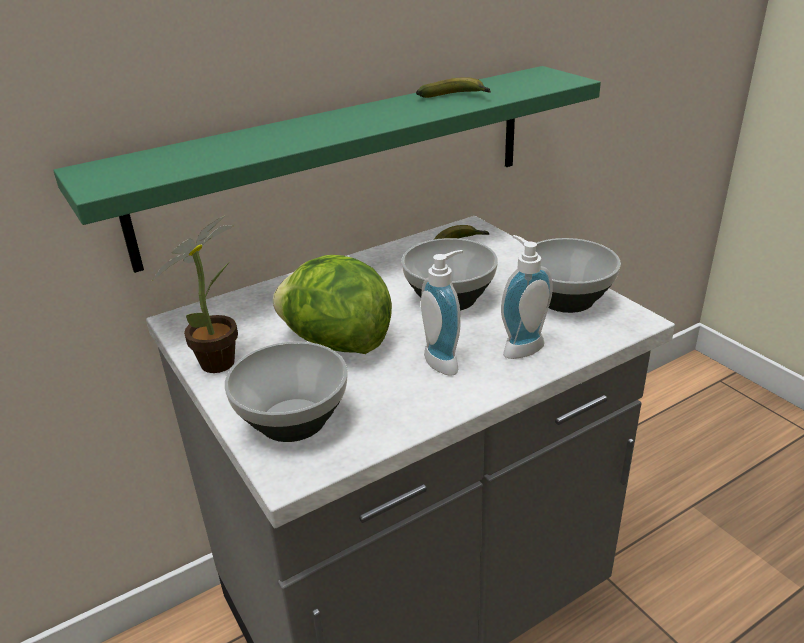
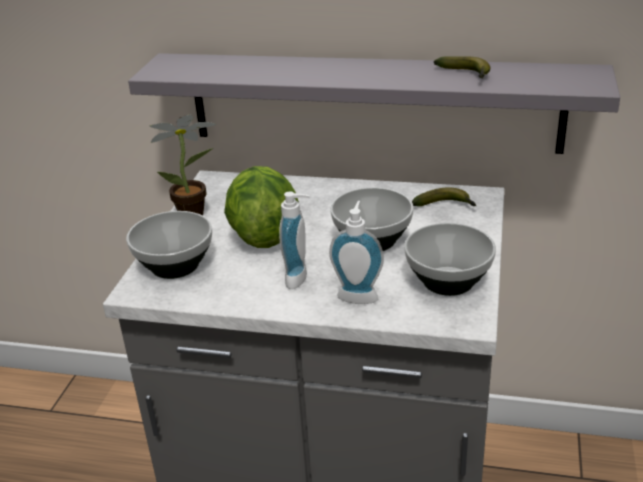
camera: 45 degrees right, 0 degrees up
(341, 162) = (372, 102): green shelf -> grey shelf

